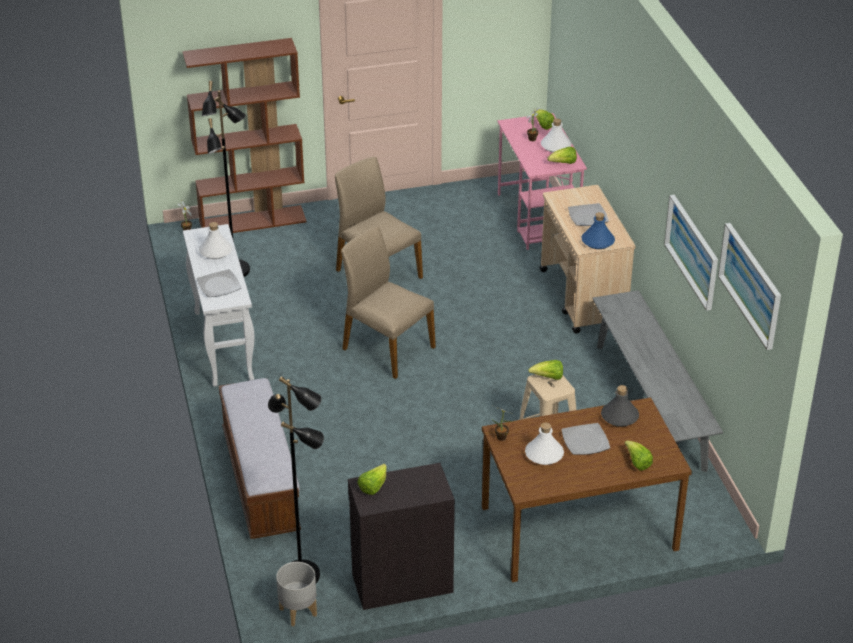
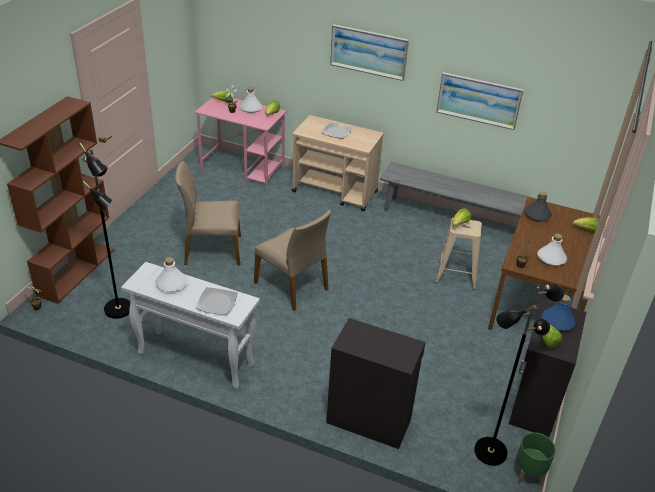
camera: 55 degrees left, 0 degrees up
(261, 480) = (369, 419): bench -> black cabinet
(297, 612) = (528, 474): grey planter -> green planter
(387, 348) = (292, 286): beige chair -> beige chair turned 120 degrees counterclockwise
(586, 441) = (551, 237): plate -> none
(597, 241) = (364, 141): blue bottle -> blue bottle (557, 321)
(751, 284) = (581, 85): picture -> picture (369, 52)

